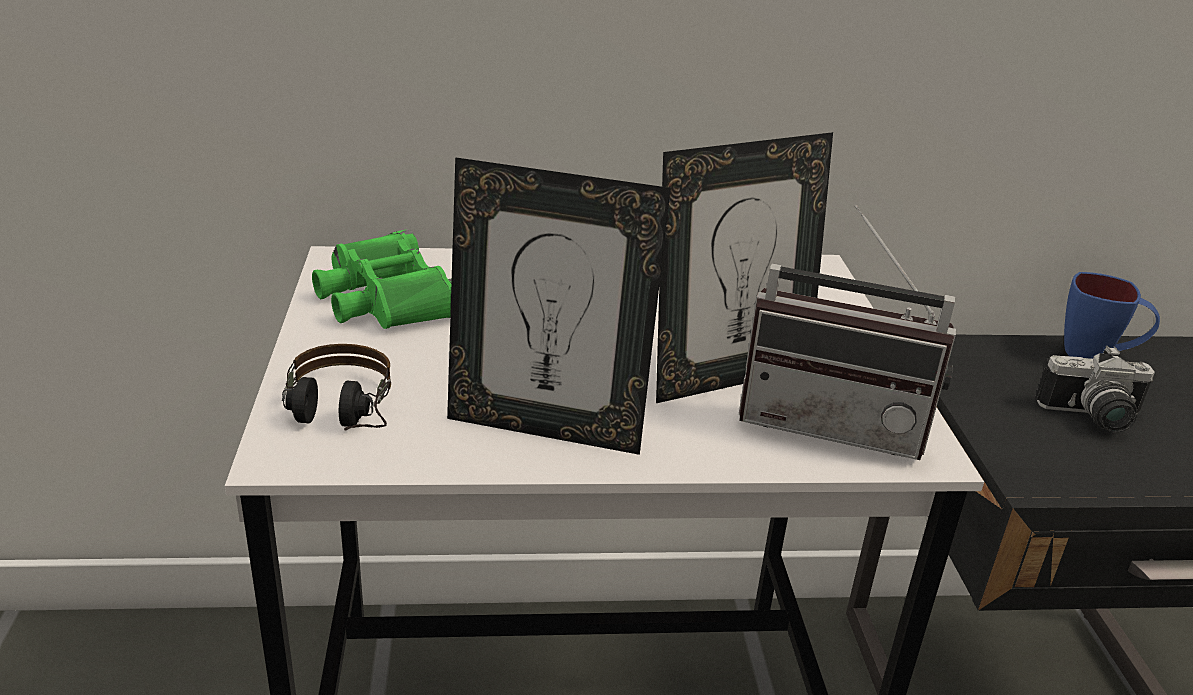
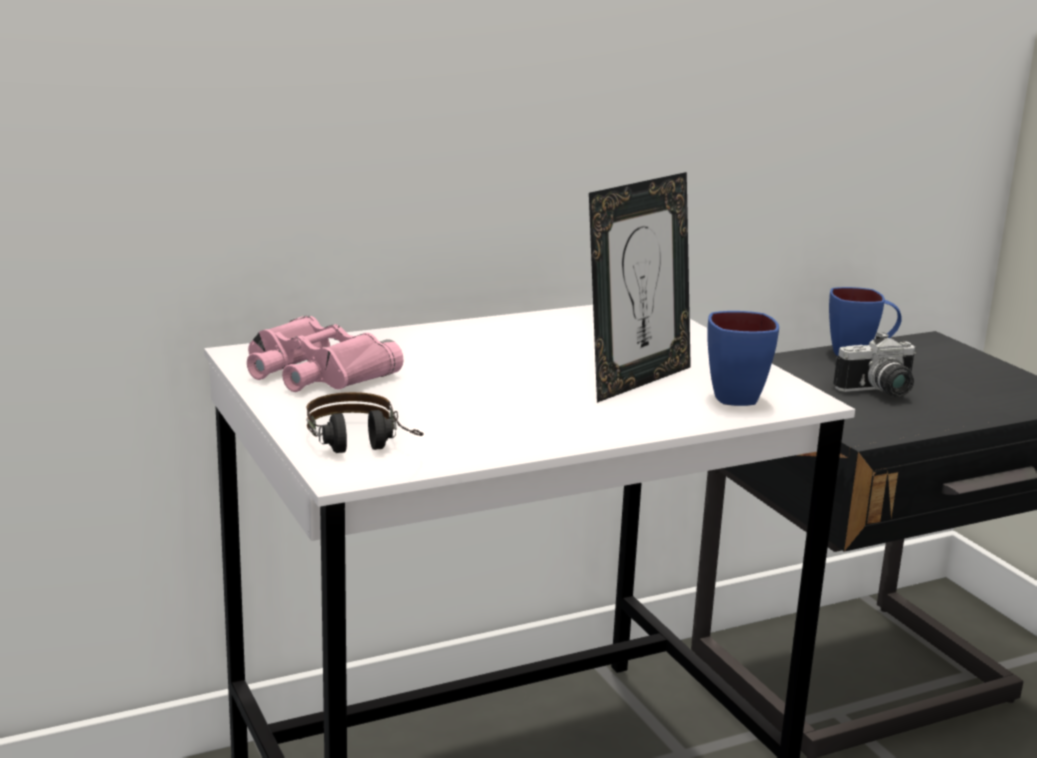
camera: 20 degrees left, 10 degrees down
(386, 297) = (314, 372): green binoculars -> pink binoculars
(546, 427) = (529, 427): picture frame -> none
(834, 422) = (732, 394): radio -> blue mug

